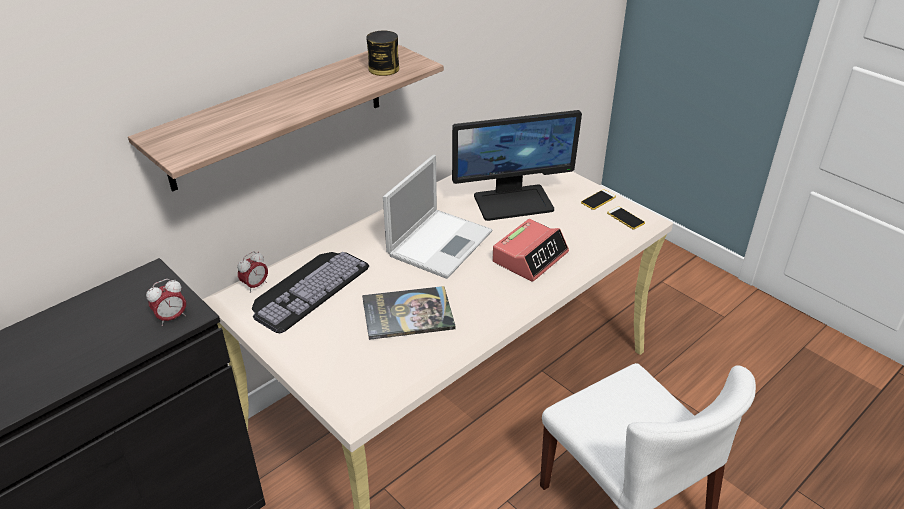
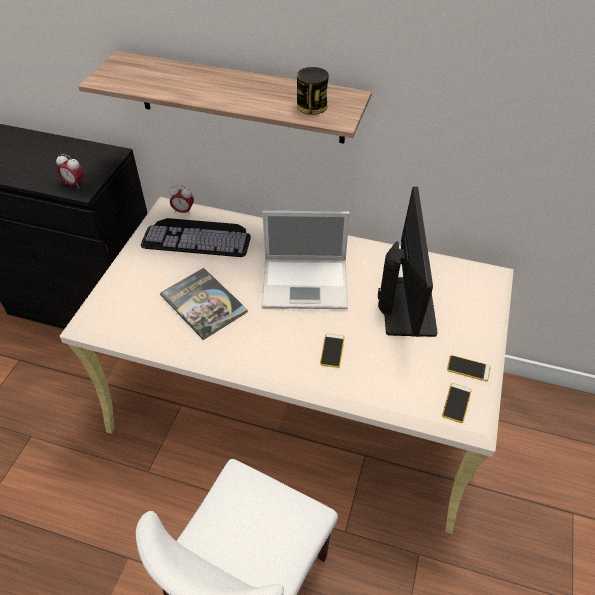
camera: 60 degrees right, 10 degrees up
(513, 202) = (406, 306): monitor -> monitor turned 135 degrees counterclockwise
(530, 257) = (332, 350): alarm clock -> phone

